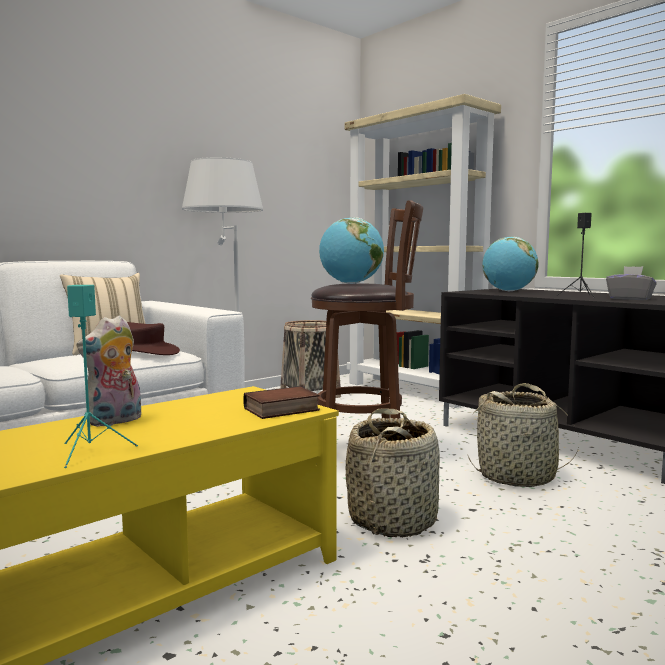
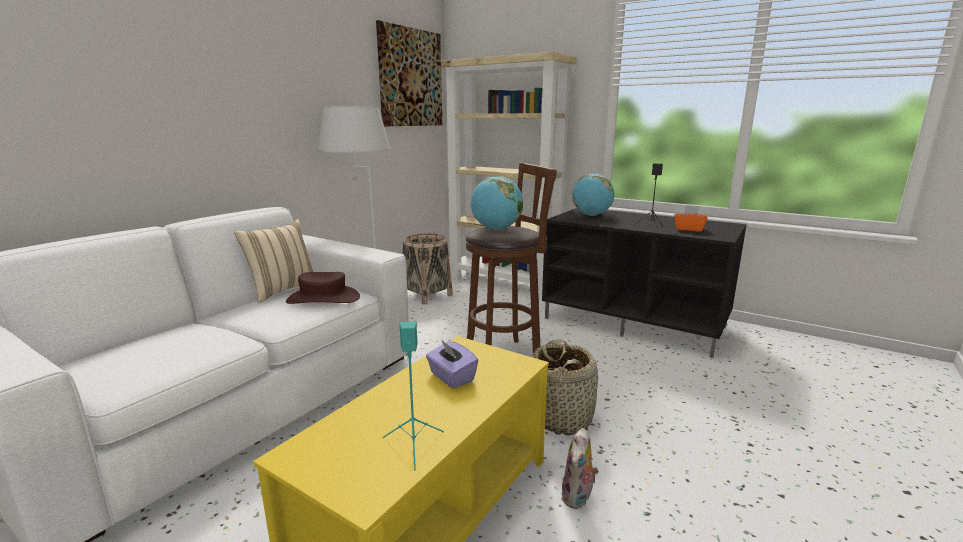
camera: 15 degrees left, 10 degrees up
(115, 421) = (394, 400): plush toy -> plush toy (578, 497)
(202, 411) = (451, 377): none -> purple tissue box
(281, 410) = (508, 367): book -> none
(312, 144) = (411, 78): none -> picture
(517, 476) = (620, 363): basket -> none
(630, 299) = (689, 229): grey tissue box -> orange tissue box

